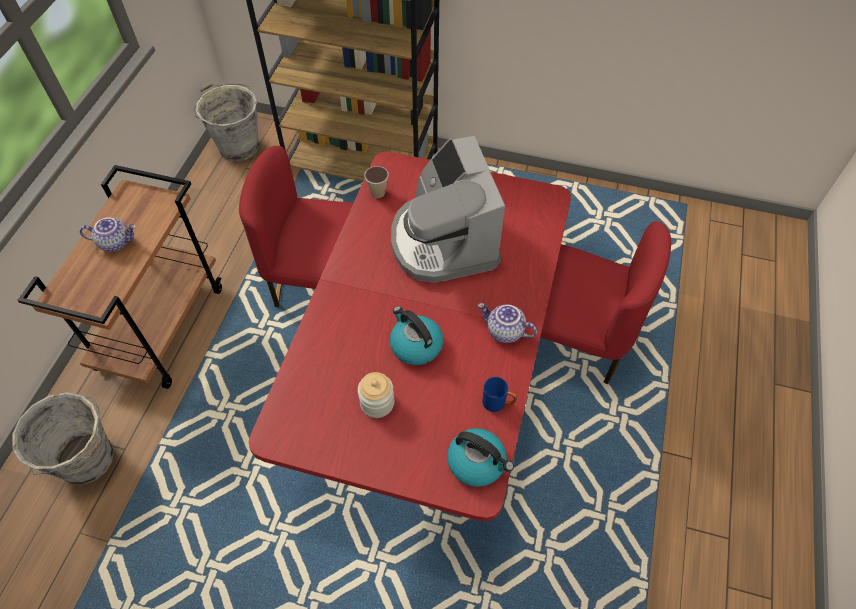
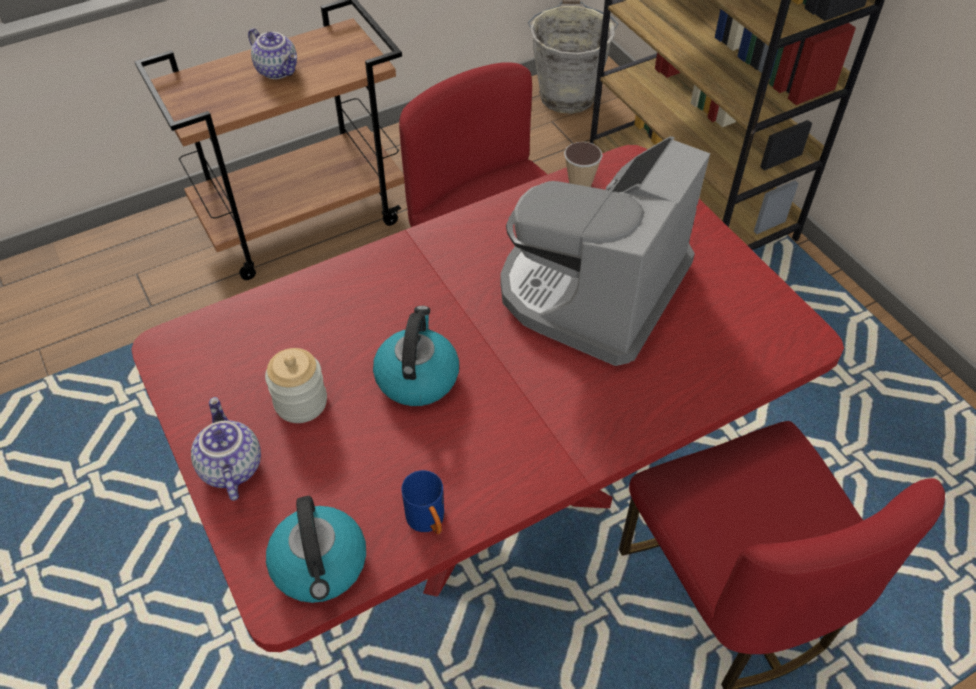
camera: 45 degrees right, 5 degrees down
(88, 460) = (115, 291): grey bucket -> none
(504, 332) = (539, 448): teapot -> teapot (229, 467)

